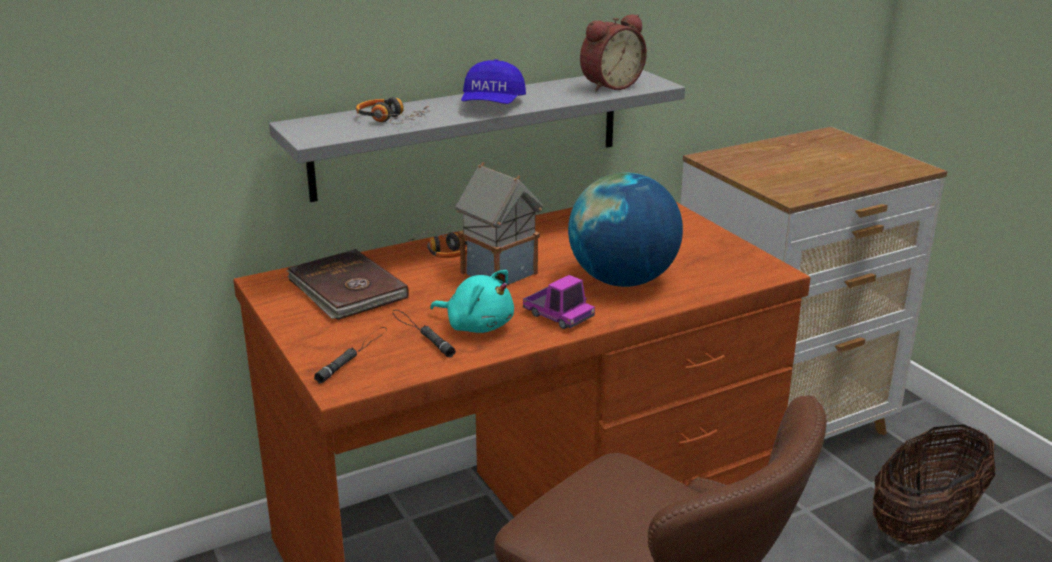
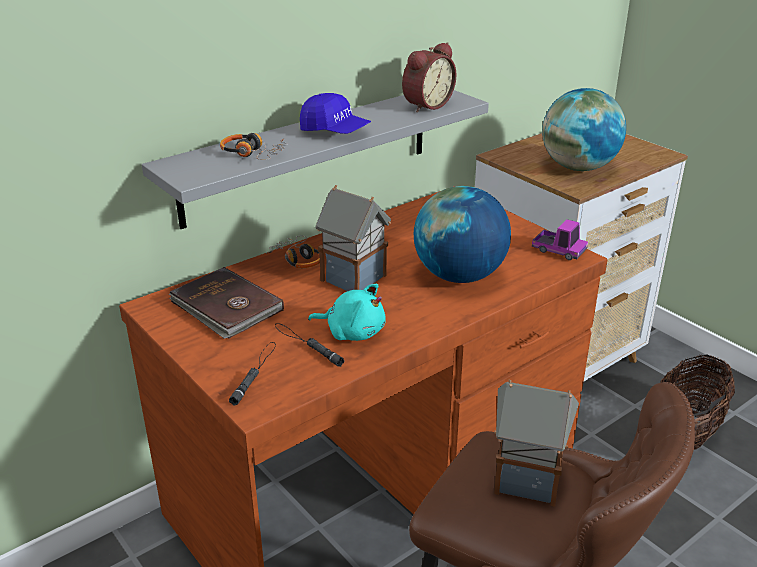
camera: 10 degrees left, 5 degrees up
(492, 105) = (335, 131): blue cap -> blue cap turned 60 degrees counterclockwise
(558, 316) = (418, 316): toy truck -> toy truck (558, 250)
(642, 503) = (526, 479): none -> toy house
(802, 175) = (578, 167): none -> globe

